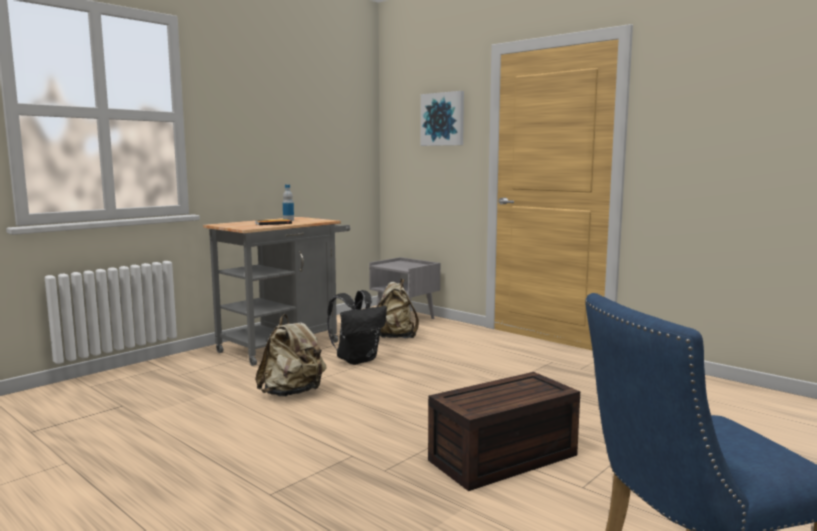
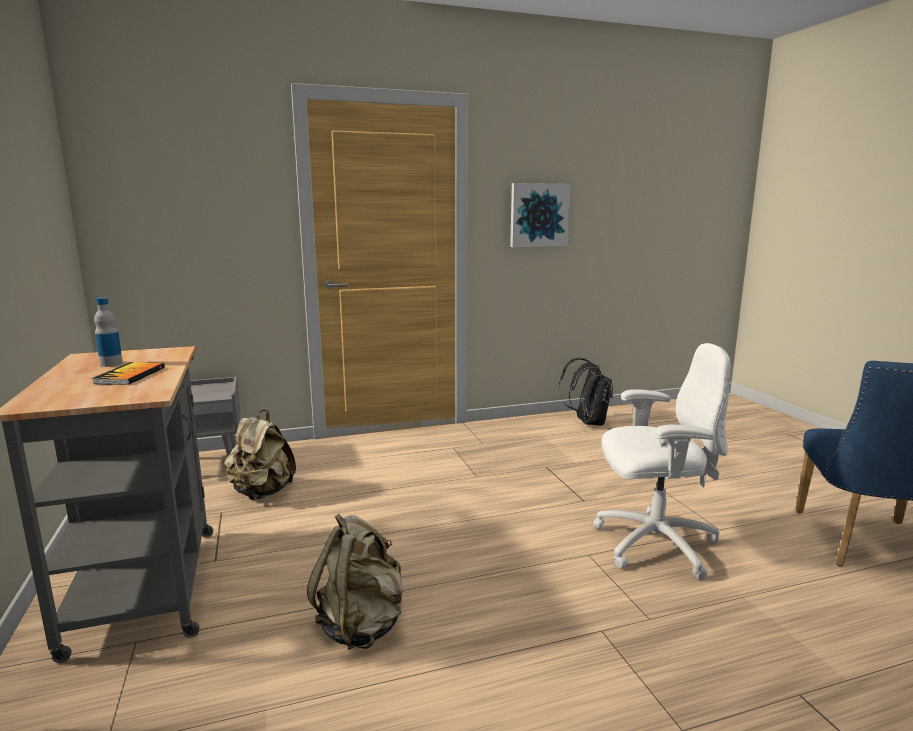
camera: 60 degrees left, 5 degrees up
(357, 359) = (302, 539): black backpack -> black backpack (587, 422)
(443, 119) = (214, 178): picture -> picture (539, 215)
(503, 459) = (653, 544): brown storage box -> white office chair

